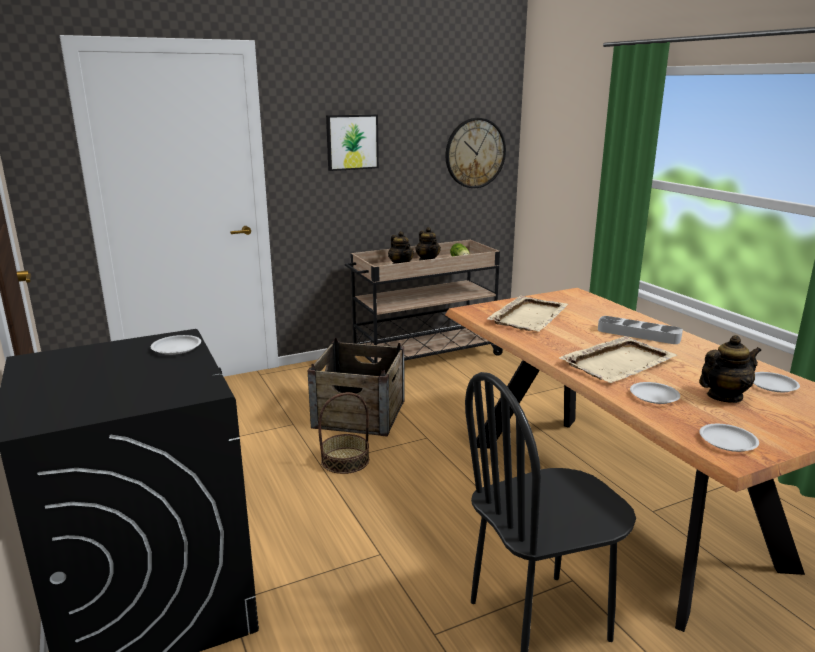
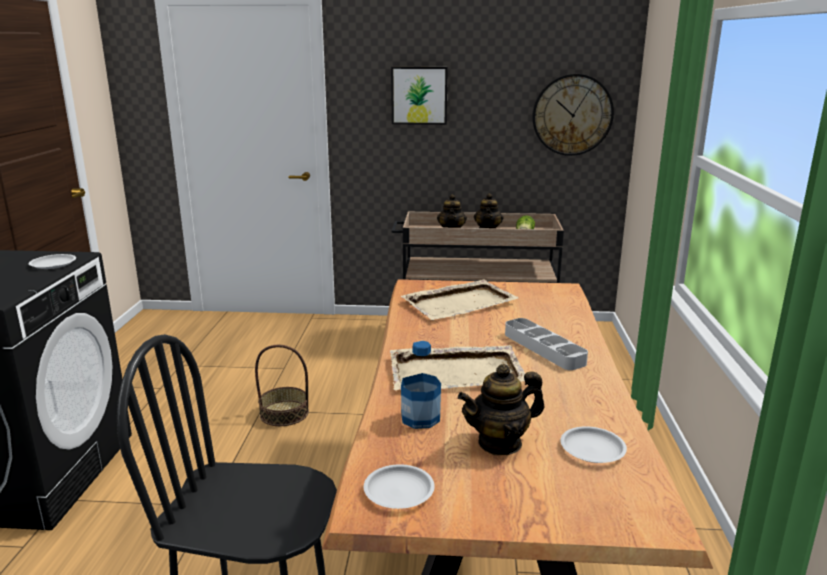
camera: 30 degrees right, 0 degrees up
(359, 414) = (348, 374): crate -> none
(654, 396) = (420, 418): white plate -> bottle
(724, 396) = (500, 443): teapot -> teapot turned 150 degrees clockwise

